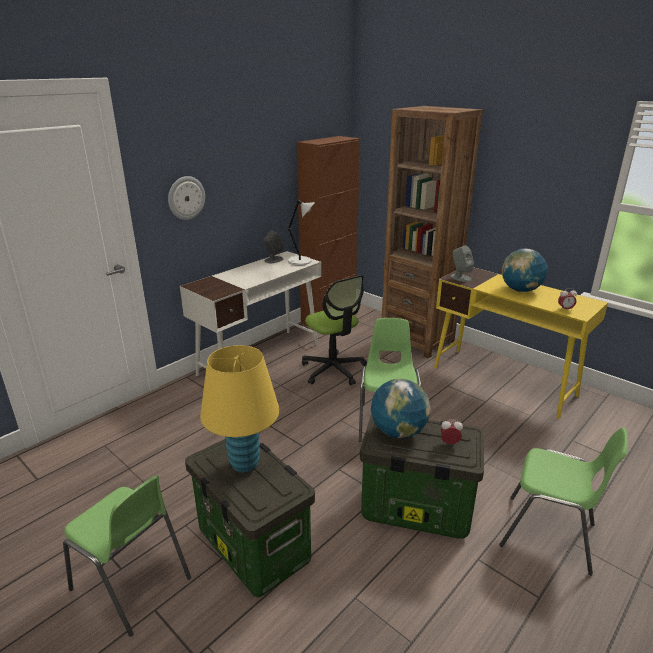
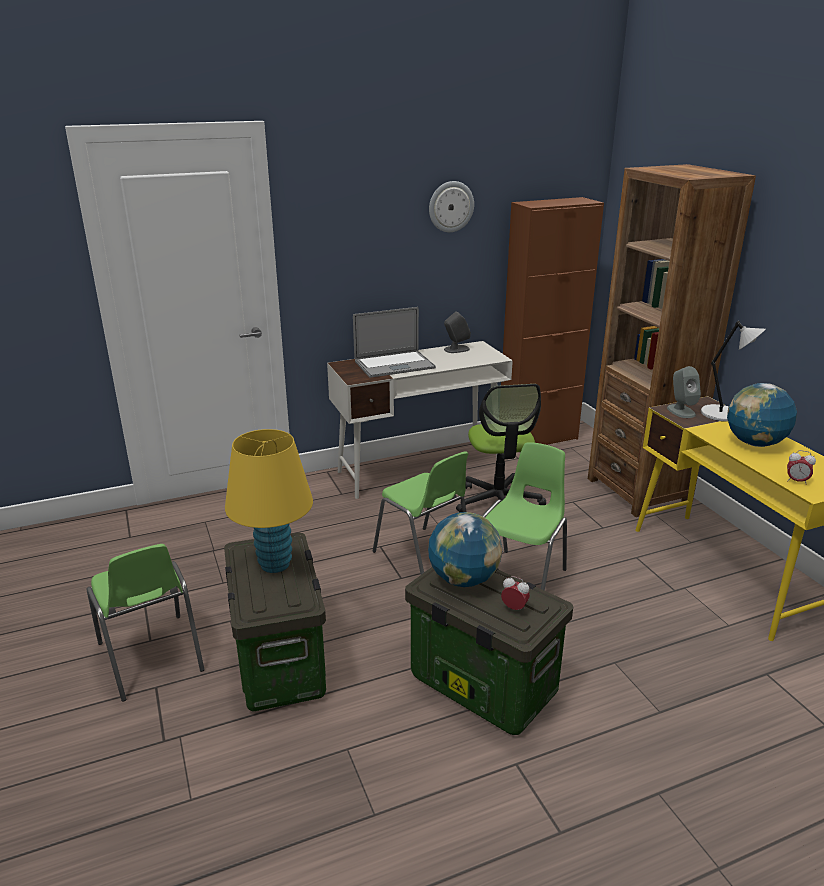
camera: 25 degrees right, 0 degrees up
(186, 198) = (347, 260): wall clock -> wall clock (450, 206)
(237, 279) = (394, 365): none -> laptop
(301, 261) = (488, 356): grey table lamp -> grey table lamp (722, 414)
(549, 535) = (632, 772): green chair -> green chair (424, 557)

